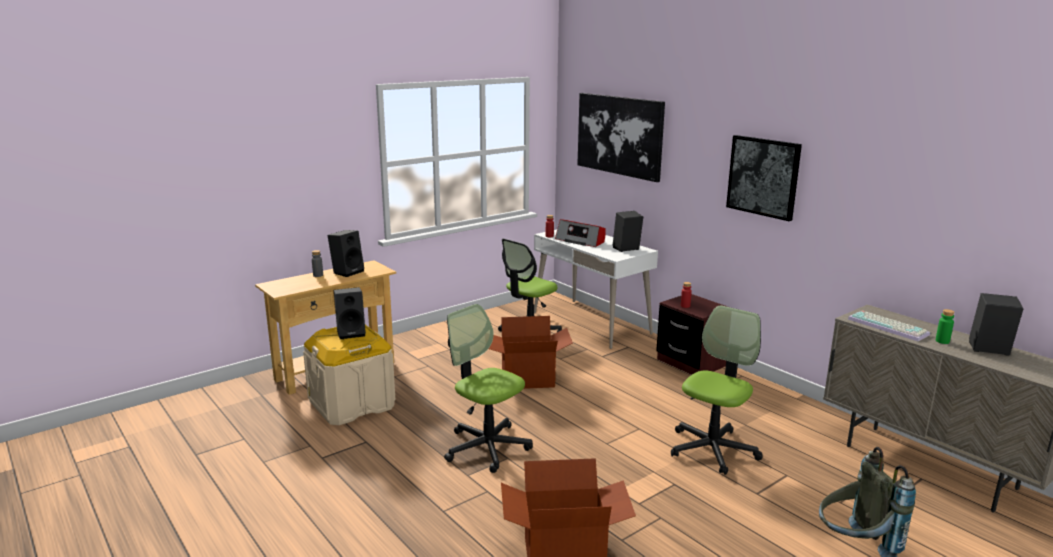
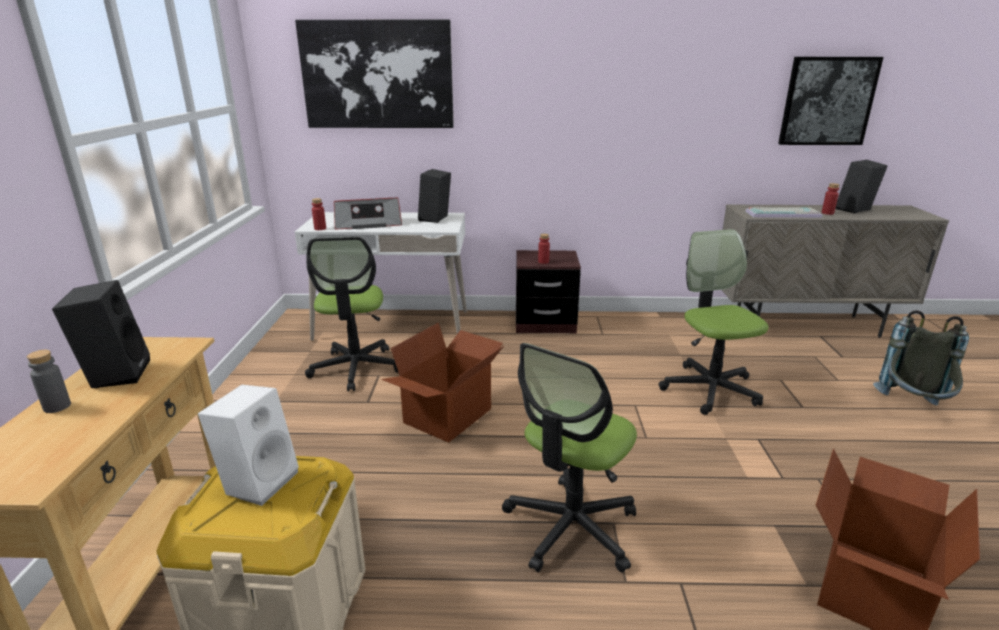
camera: 50 degrees left, 5 degrees up
(352, 333) = (259, 481): black speaker -> white speaker
(487, 447) = (571, 527): office chair -> office chair turned 45 degrees counterclockwise
(763, 176) = (600, 96): picture -> picture (827, 101)
(942, 341) = (827, 213): green bottle -> red bottle

